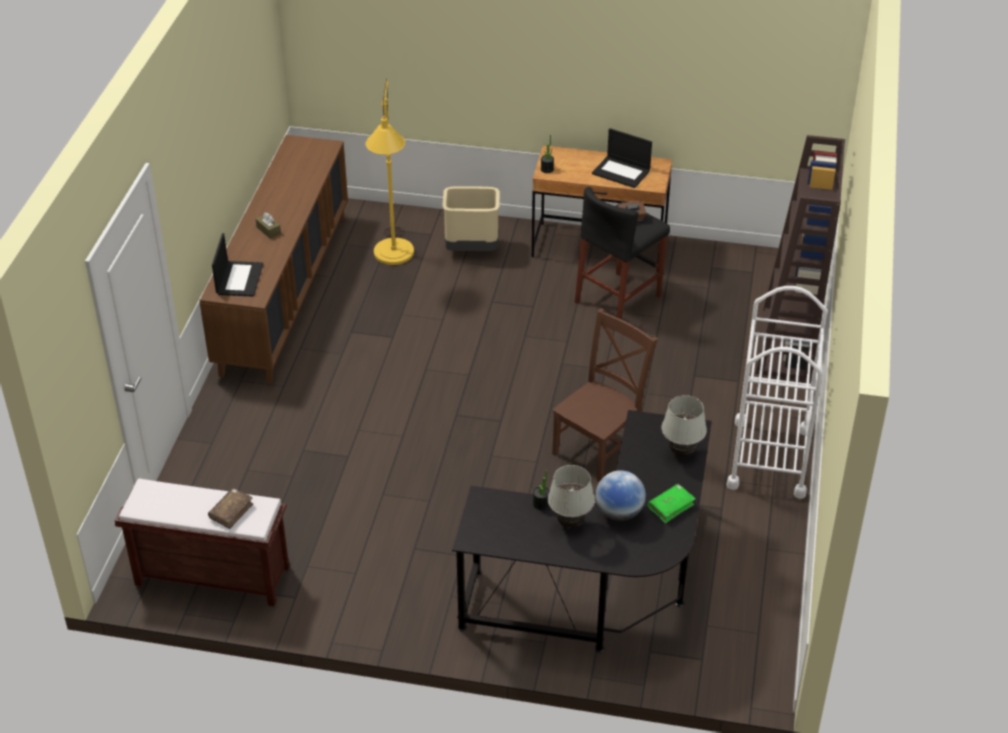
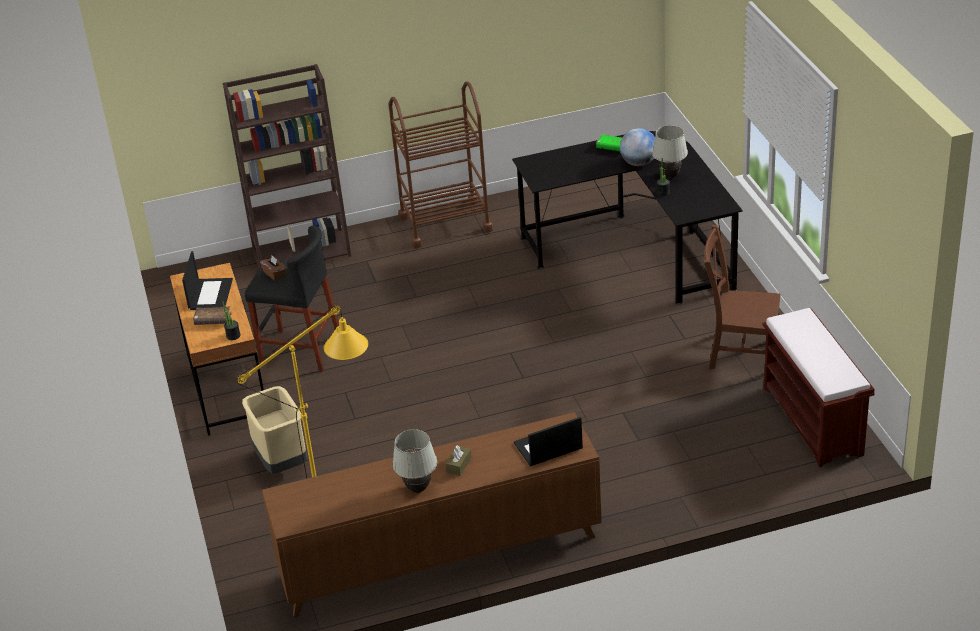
camera: 115 degrees left, 5 degrees down
(231, 512) = (805, 332): brown book -> brown book (212, 320)
(600, 448) = (499, 295): brown chair -> brown chair (739, 353)
(681, 453) = (558, 159): white table lamp -> white table lamp (418, 488)
(769, 458) = (445, 224): white cart -> brown cart

